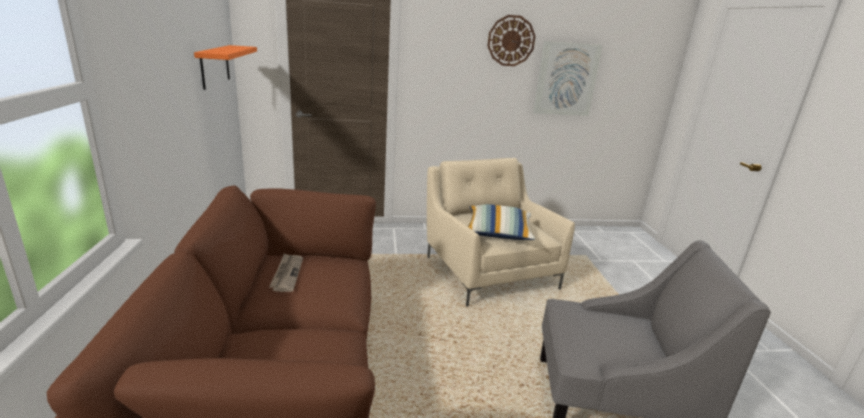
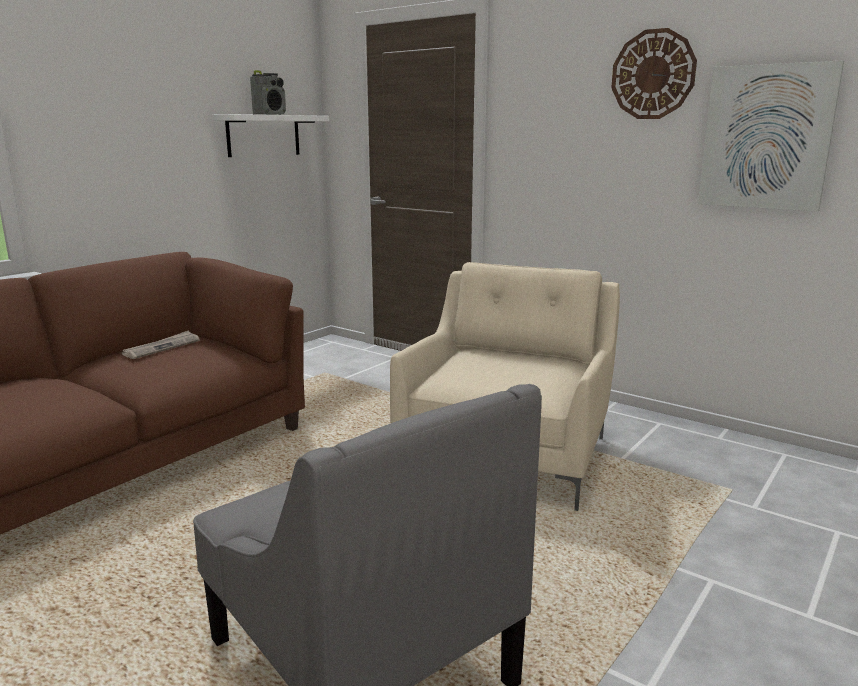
camera: 45 degrees right, 5 degrees down
(215, 66) = (263, 135): orange shelf -> white shelf
(228, 49) = (270, 114): none -> radio
(498, 232) = (478, 376): pillow -> none

